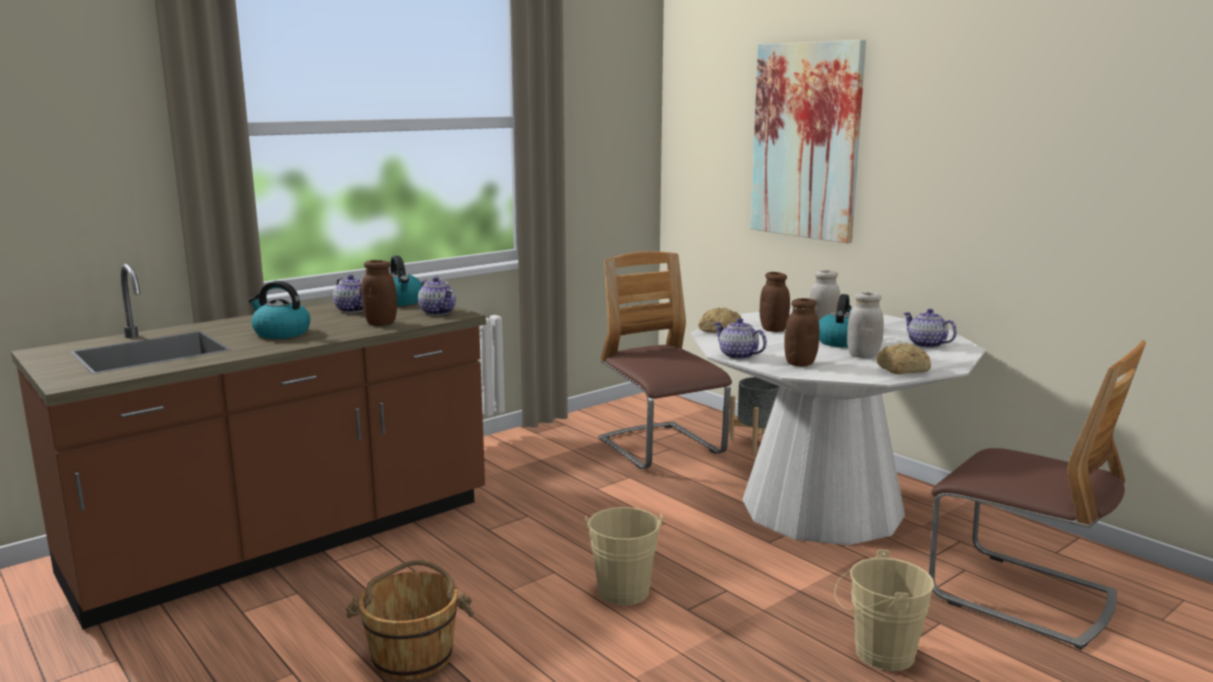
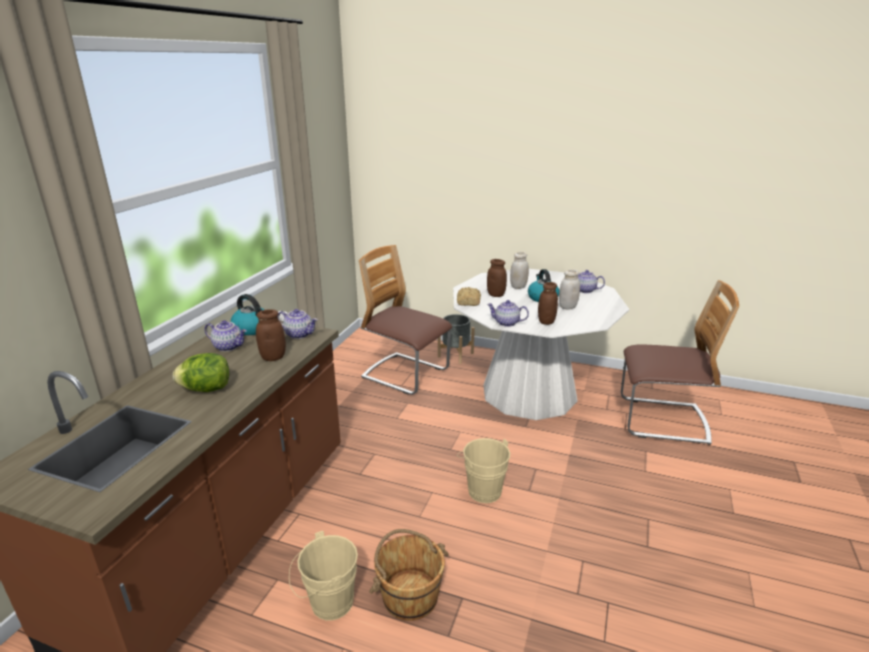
camera: 30 degrees left, 10 degrees up
(281, 333) = (206, 389): kettle -> lettuce
(806, 141) = (472, 162): picture -> none
(877, 653) = (638, 482): beige bucket -> beige bucket (327, 604)
(901, 369) = (598, 314): bread -> none

